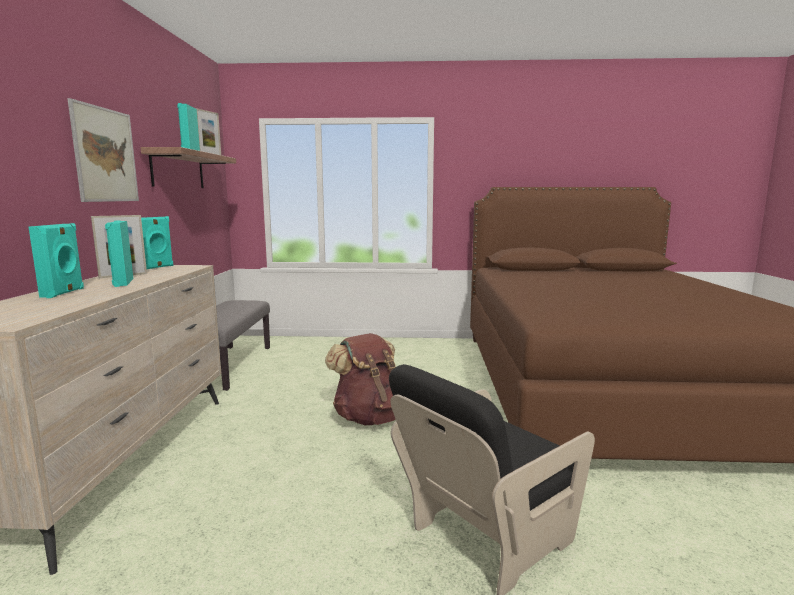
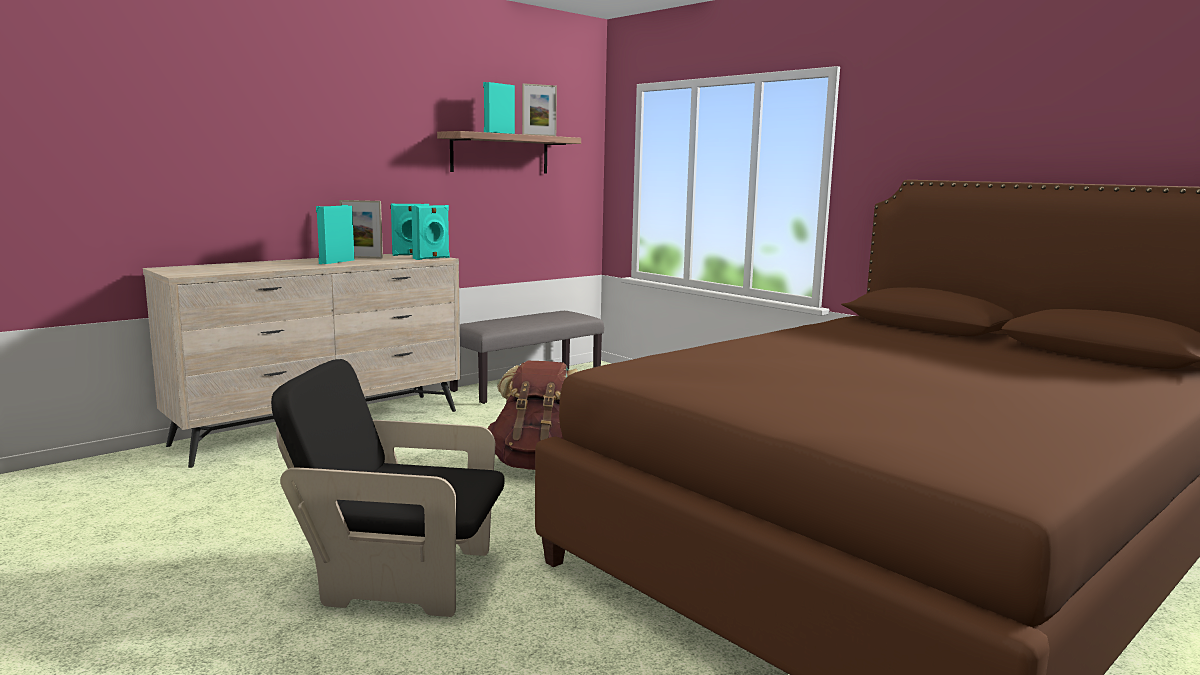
camera: 45 degrees right, 0 degrees up
(64, 293) = (279, 263): turquoise speaker -> turquoise speaker (432, 258)
(105, 155) = (383, 142): picture -> none

